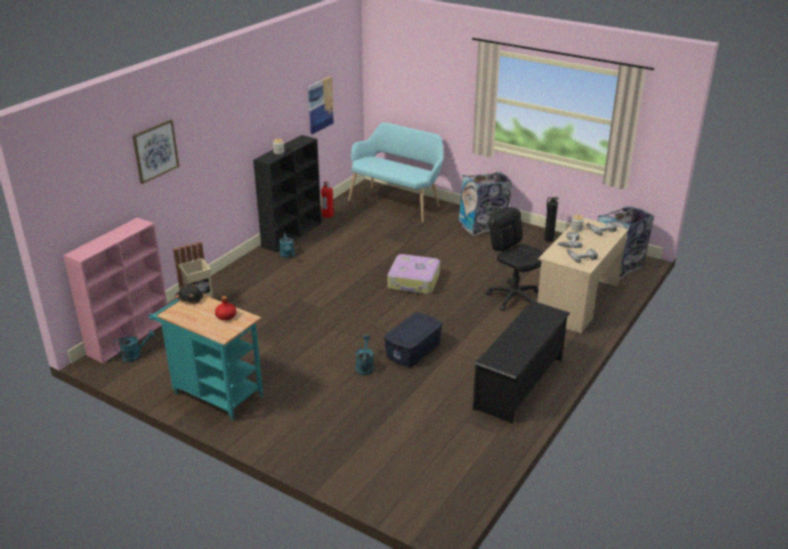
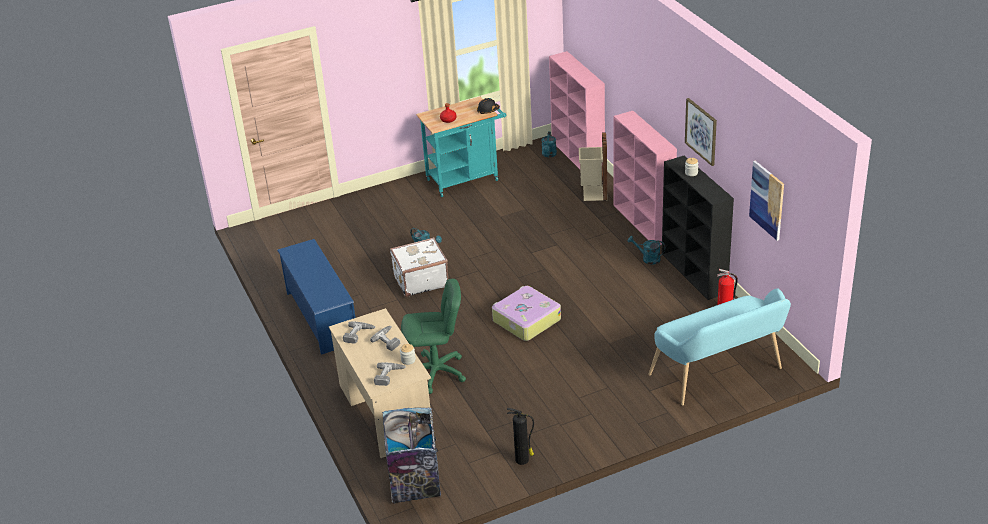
camera: 125 degrees right, 5 degrees up
(155, 151) = (622, 50): picture -> picture (701, 131)
(235, 270) = (643, 223): none -> pink bookcase
(413, 350) = (420, 280): blue storage box -> white suitcase
(483, 226) = (600, 420): trash can -> none
(514, 297) = (436, 372): black office chair -> green office chair
(519, 383) = (321, 317): black shoe rack -> blue shoe rack

